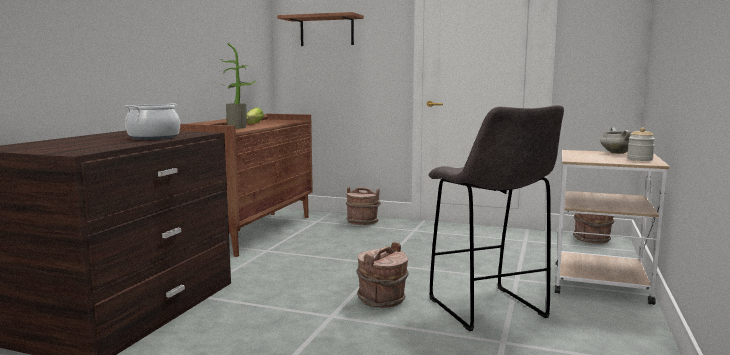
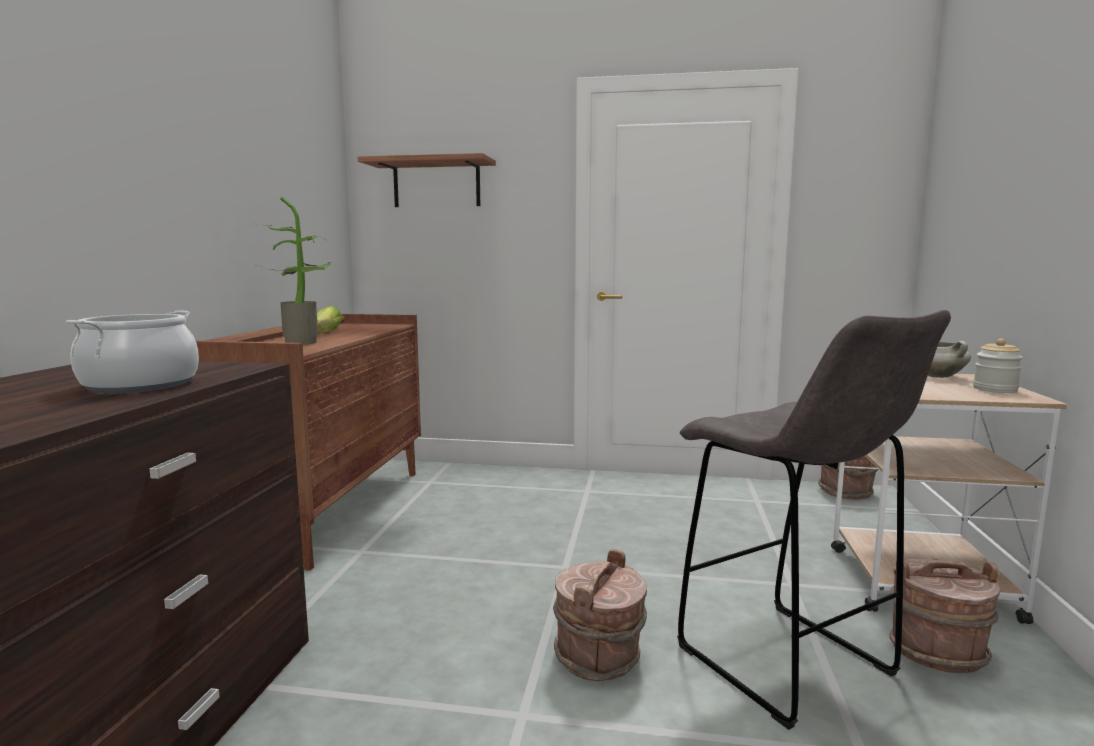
camera: 10 degrees left, 0 degrees up
(362, 222) = (503, 479): brown bucket -> brown bucket (936, 651)

